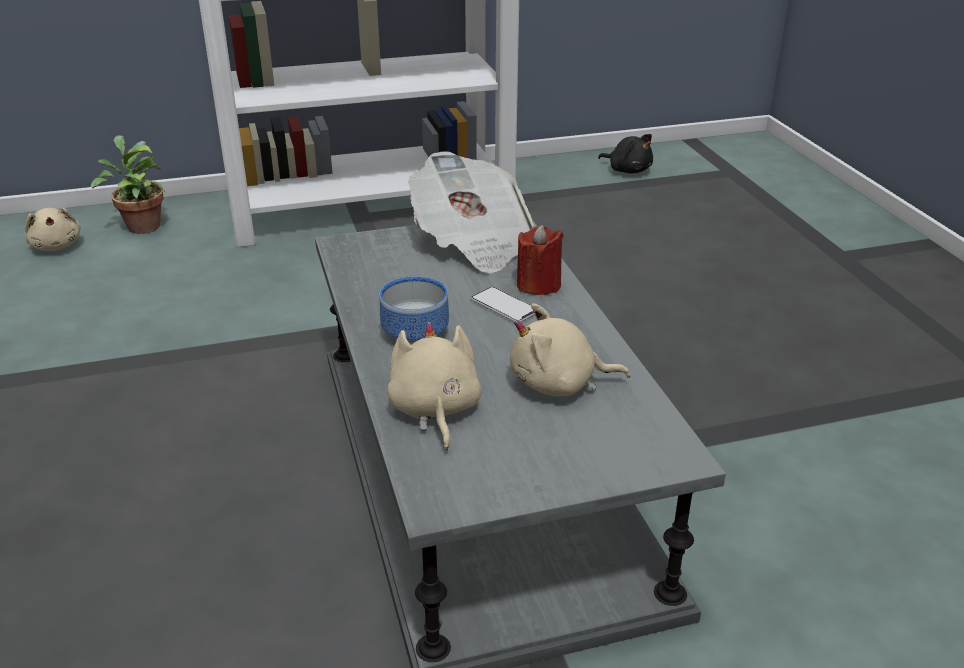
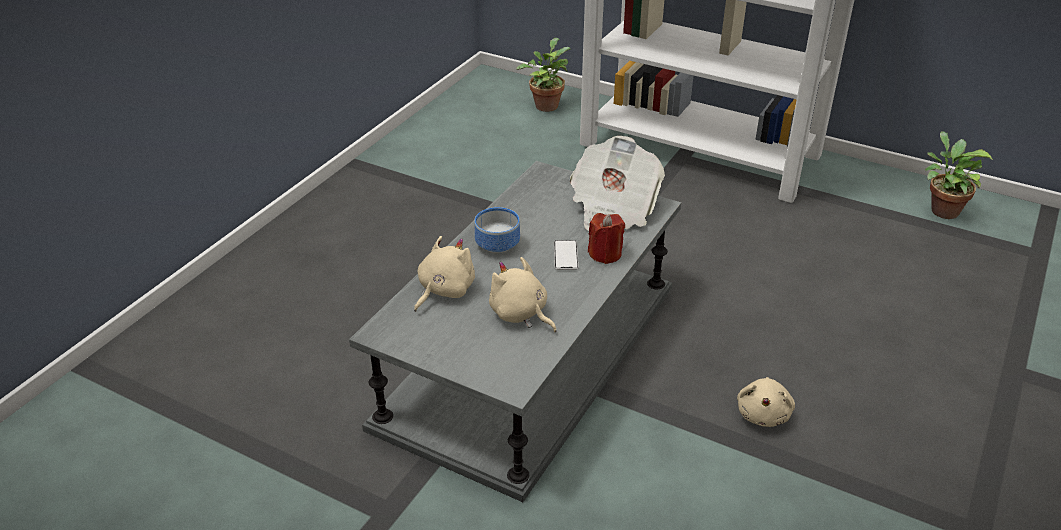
camera: 45 degrees right, 5 degrees up
(56, 245) = (489, 98): beige plush toy -> beige plush toy (763, 413)
(628, 170) = (941, 210): black plush toy -> potted plant

